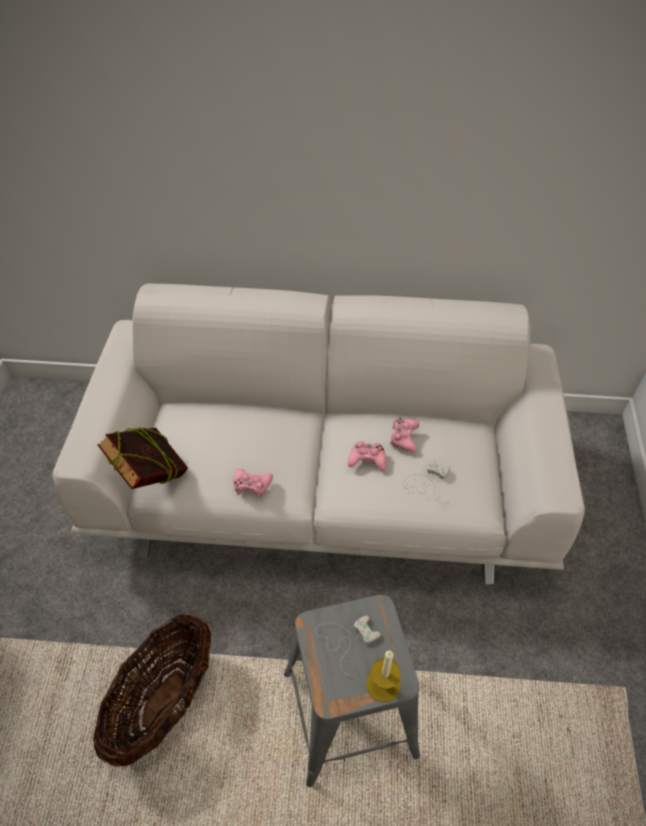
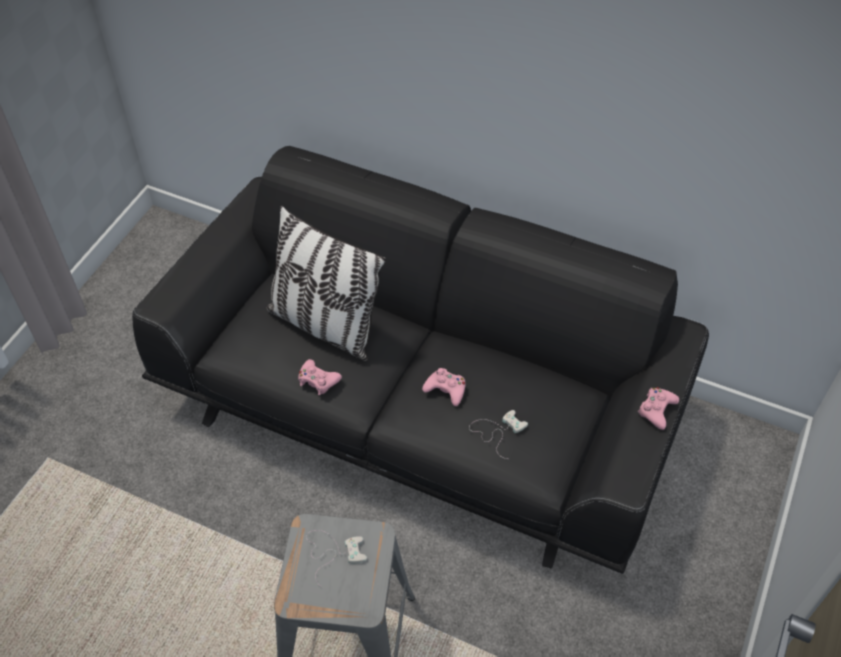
camera: 20 degrees right, 0 degrees up
(151, 478) = (225, 344): book -> none
(164, 702) = (175, 570): basket -> none
(235, 434) = (325, 325): none -> pillow
(324, 483) = (422, 408): white sofa -> black sofa
(383, 684) = (348, 605): candle -> none
(404, 438) = (495, 379): pink game controller -> pink game controller (656, 410)

